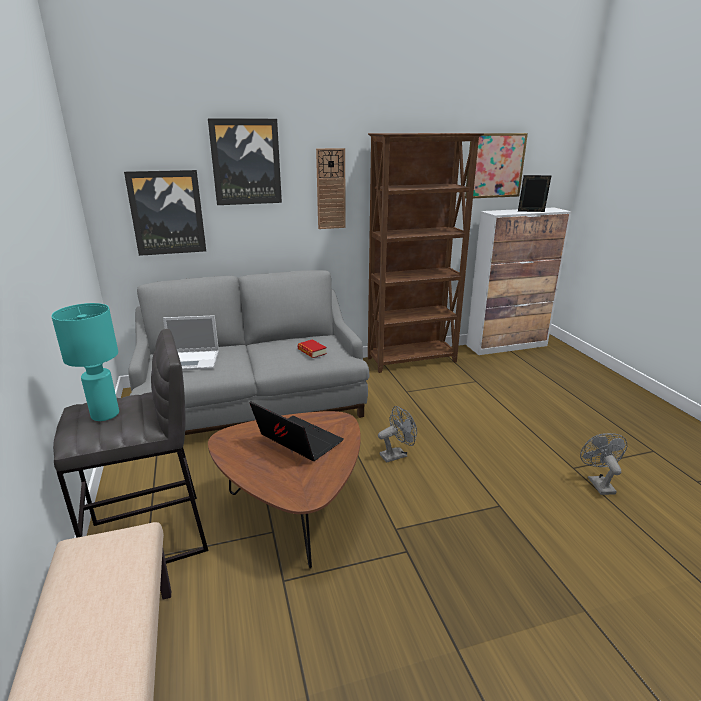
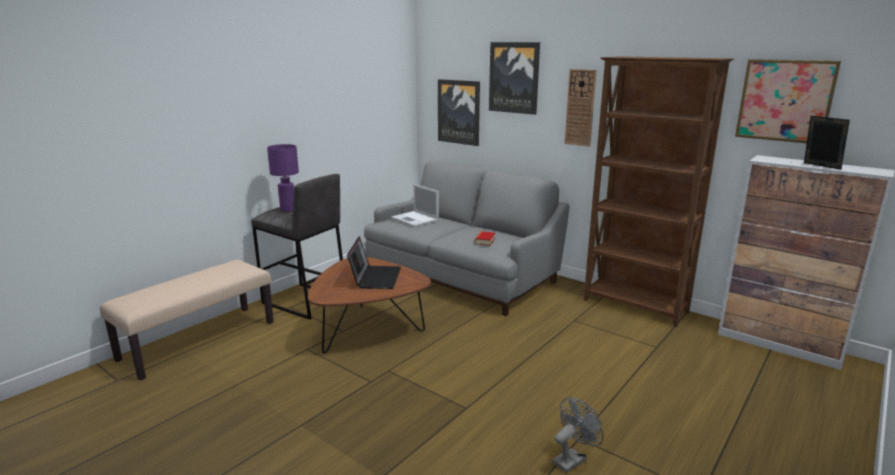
camera: 55 degrees right, 5 degrees down
(105, 414) = (288, 209): turquoise table lamp -> purple table lamp
(397, 454) = (474, 345): grey fan -> none

